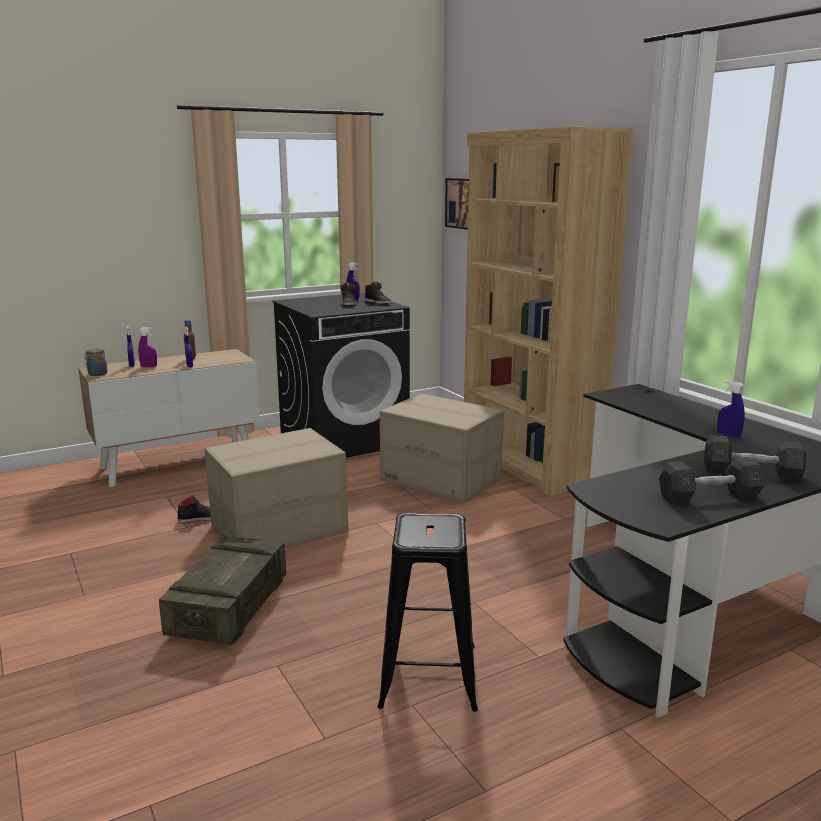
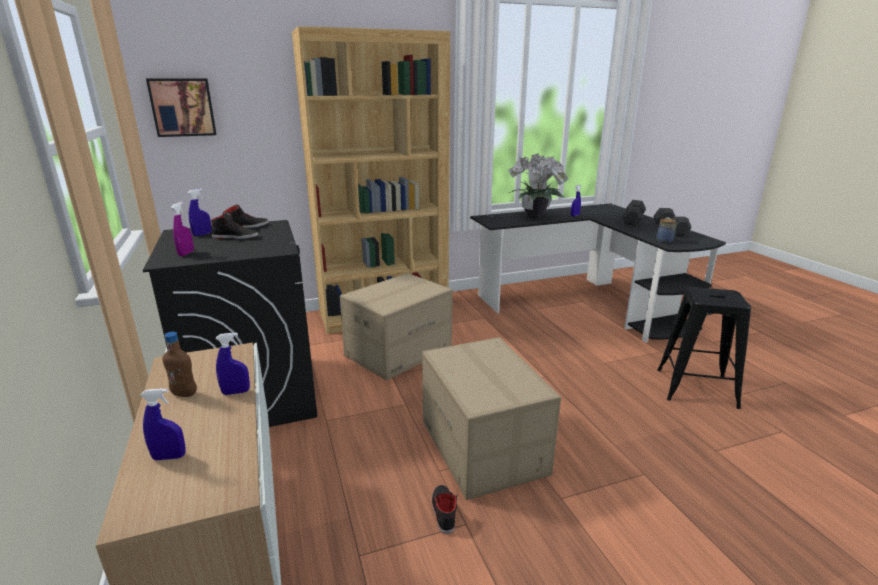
camera: 80 degrees left, 5 degrees up
(97, 374) = (203, 499): jar -> jar (665, 241)
(148, 366) = (200, 435): purple spray bottle -> purple spray bottle (186, 253)
(229, 608) = (643, 479): crate -> none
(678, 413) = (536, 217): none -> potted plant

